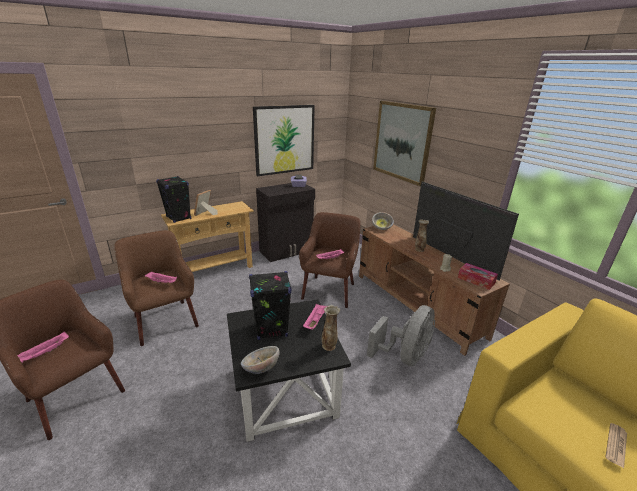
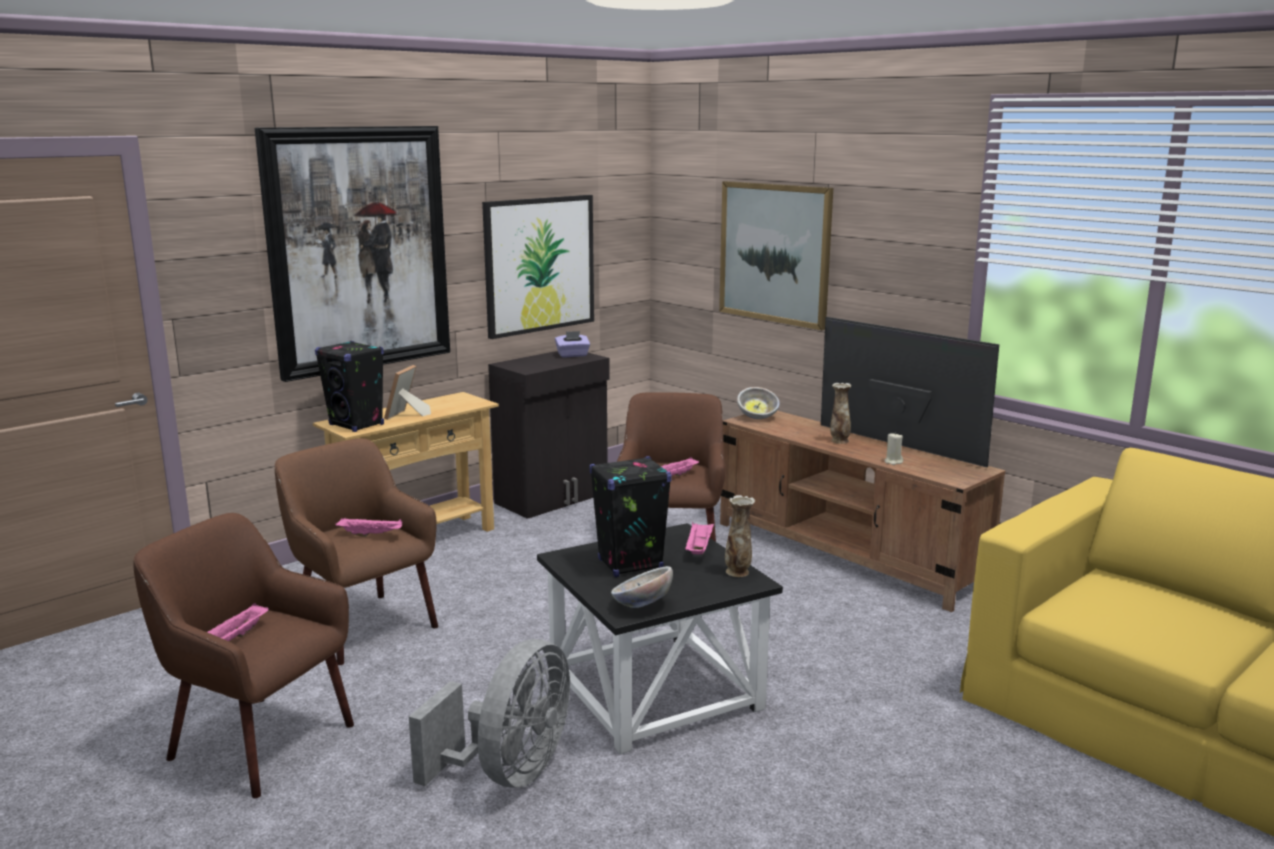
camera: 10 degrees left, 10 degrees down
(182, 129) = (358, 249): none -> picture
(405, 356) = (848, 624): grey fan -> grey fan (509, 772)
(476, 280) = (949, 471): tissue box -> none
(616, 445) = (1181, 626): newspaper -> none

